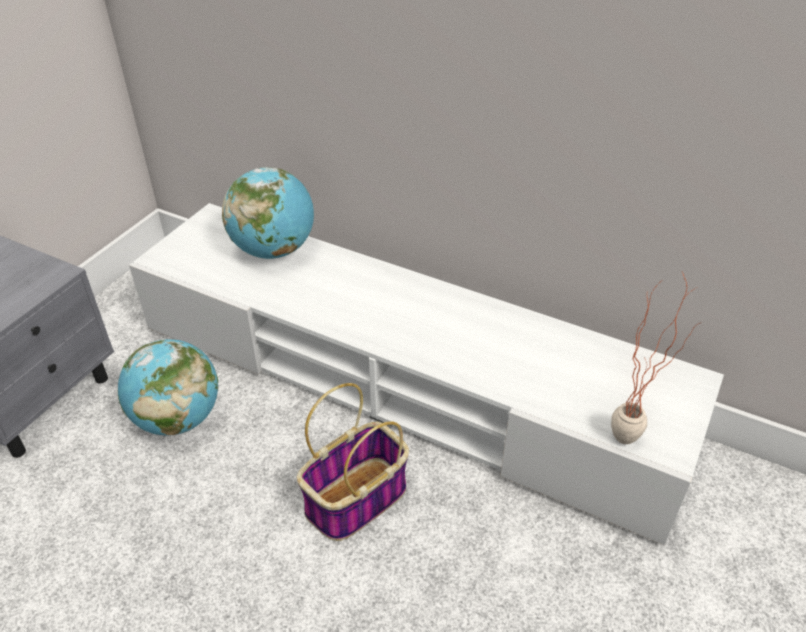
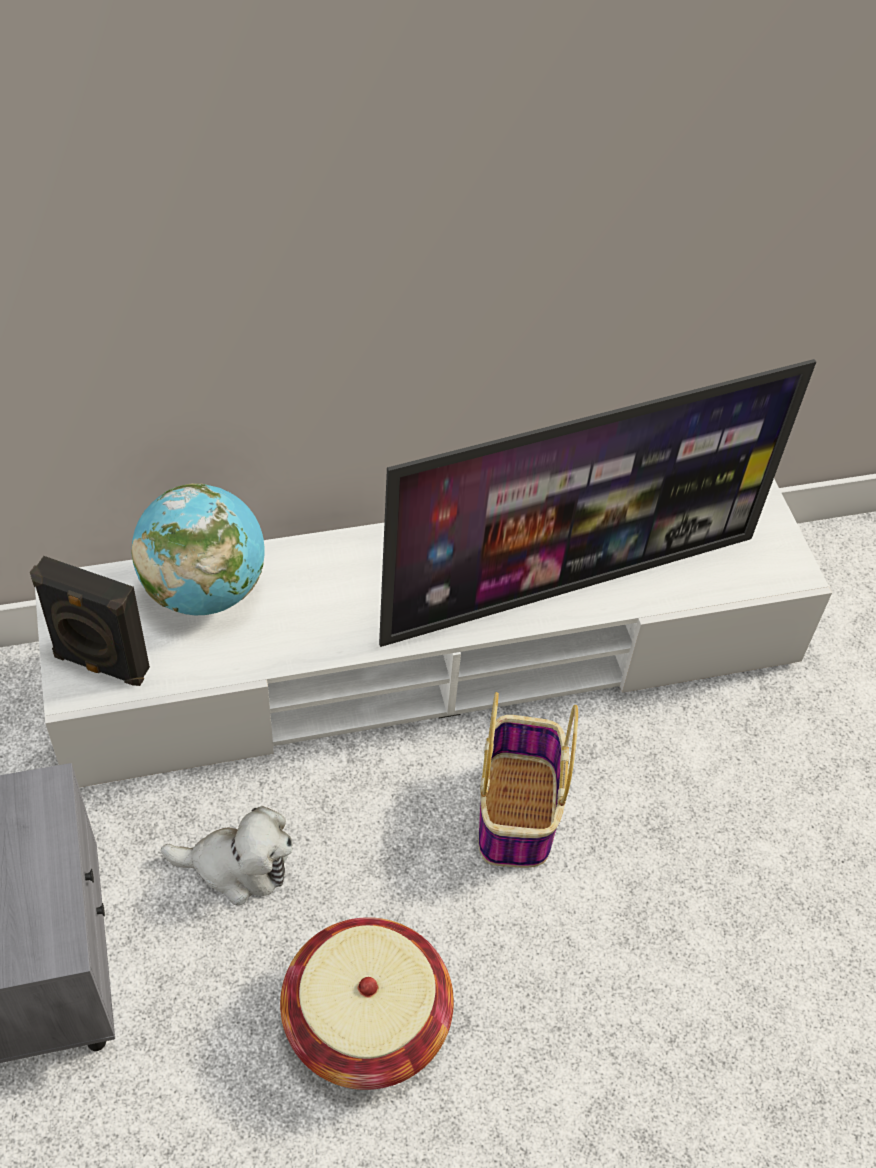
camera: 45 degrees left, 10 degrees up
(139, 548) = (366, 1020): none -> basket
(178, 418) = (237, 866): globe -> plush toy
(184, 254) = (100, 664): none -> black speaker
(486, 362) = (570, 584): none -> television
(634, 437) = (758, 579): potted plant -> none

